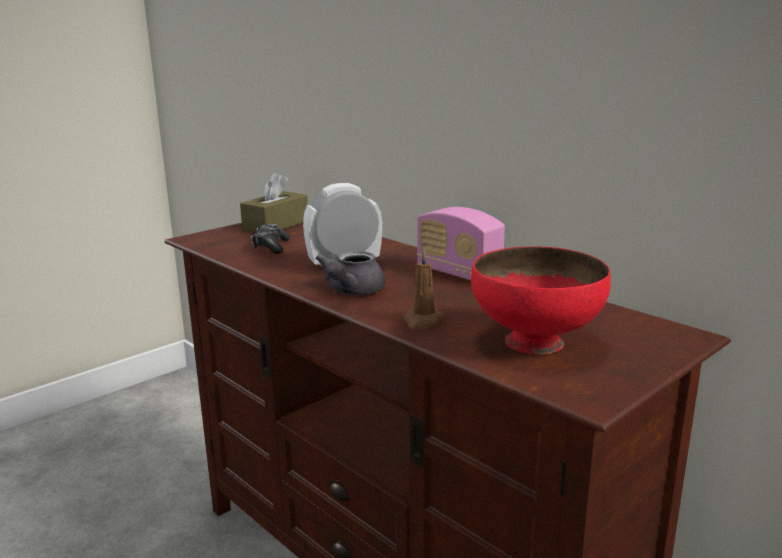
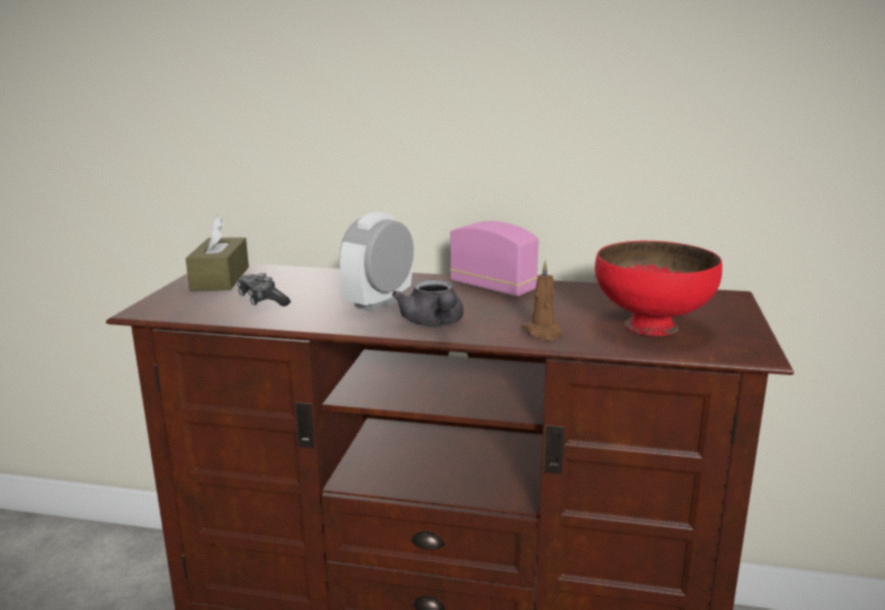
camera: 35 degrees left, 0 degrees up
(458, 273) = (492, 287): radio -> radio turned 150 degrees counterclockwise

